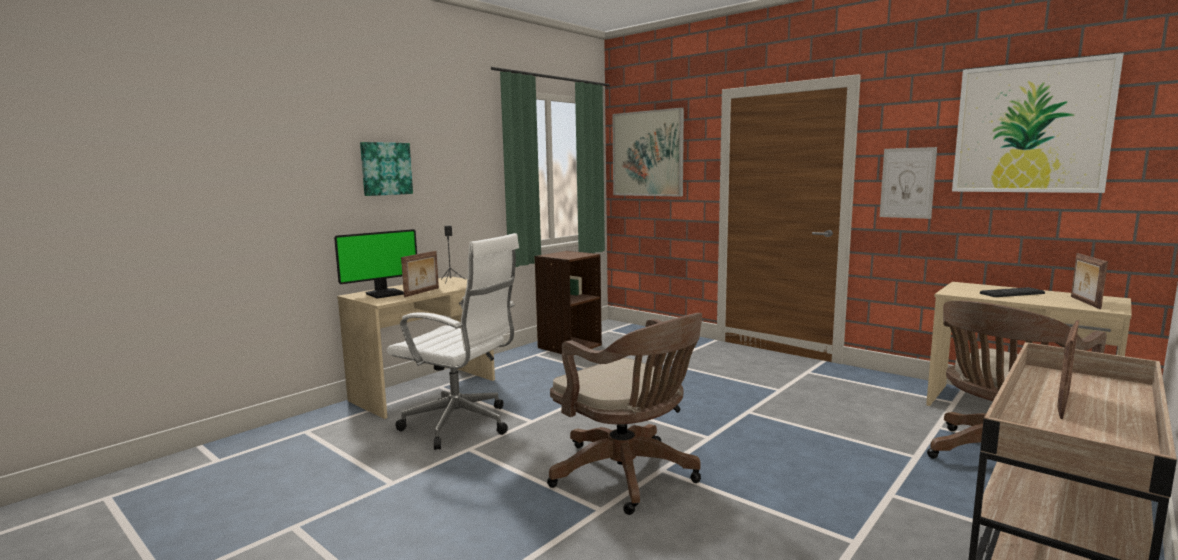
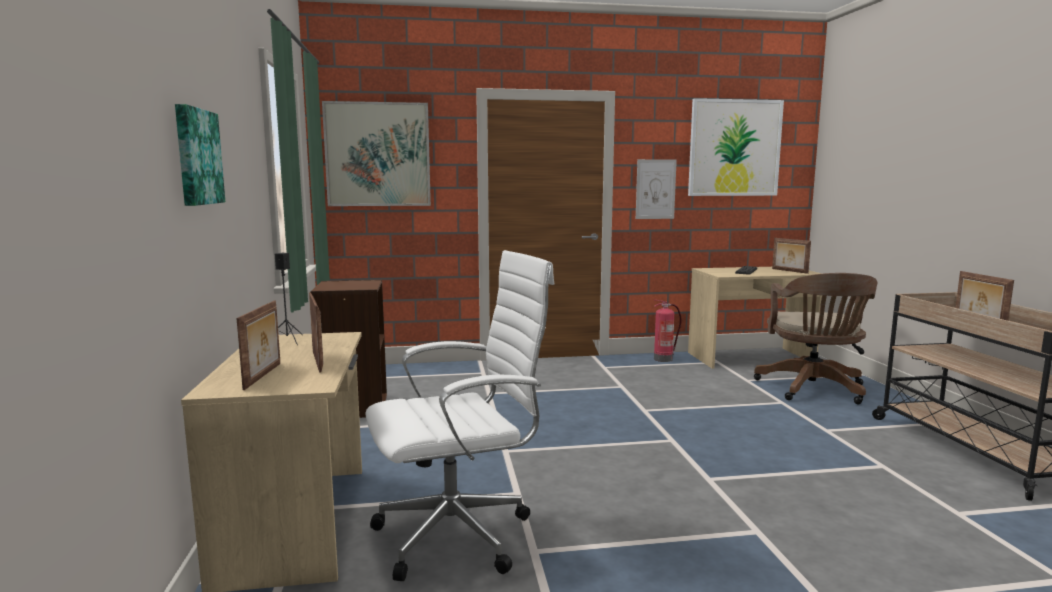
camera: 50 degrees left, 0 degrees up
(385, 293) = (264, 376): monitor -> picture frame
(628, 476) = (705, 496): brown office chair -> none
(893, 382) = (664, 359): none -> fire extinguisher

